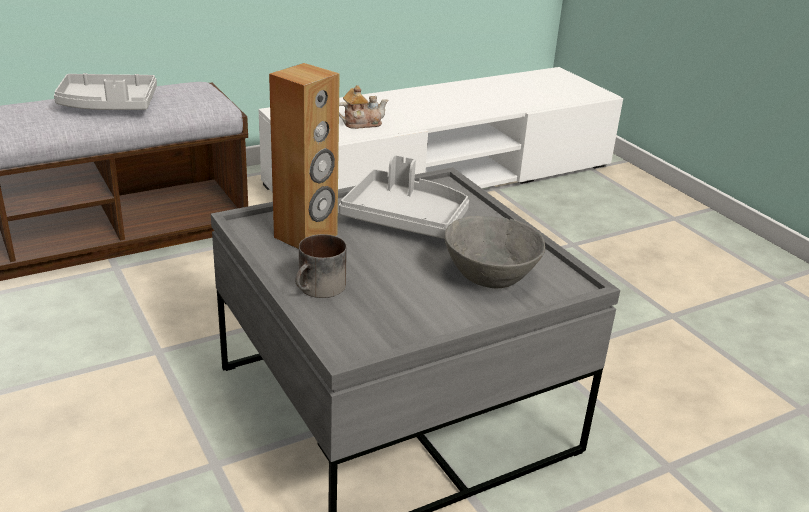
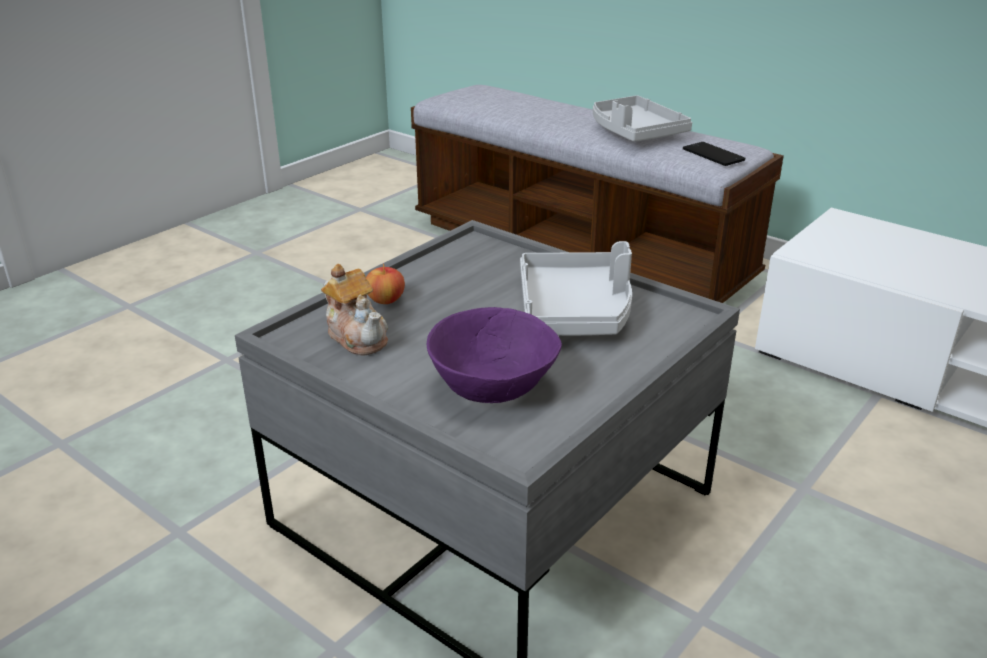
camera: 70 degrees right, 0 degrees up
(198, 97) = (713, 155): none -> phone
(306, 236) = (480, 271): brown speaker -> none
(319, 289) = (385, 300): mug -> apple
(361, 123) = (898, 266): teapot -> teapot (357, 336)
(491, 276) = (492, 388): grey bowl -> purple bowl

